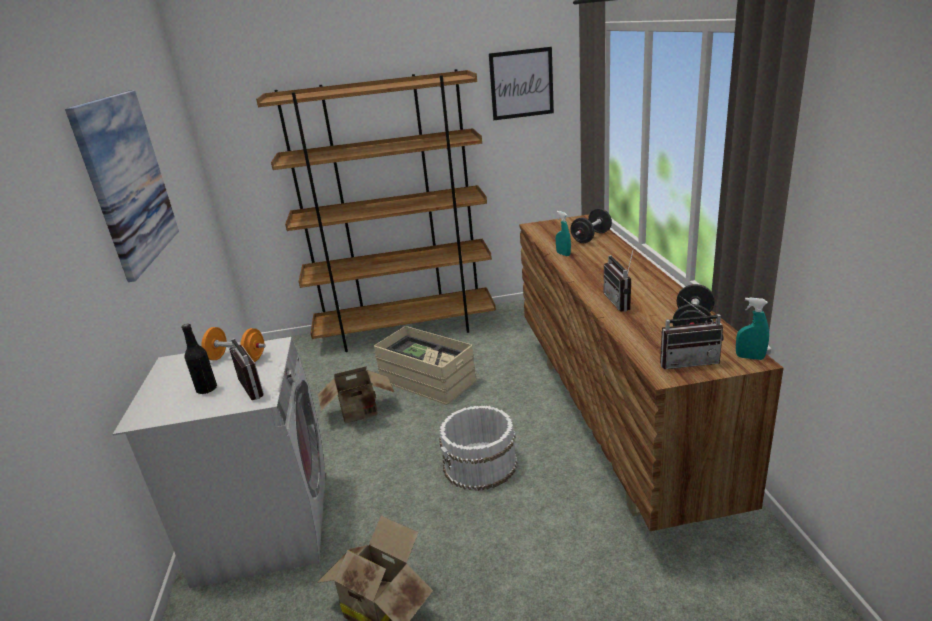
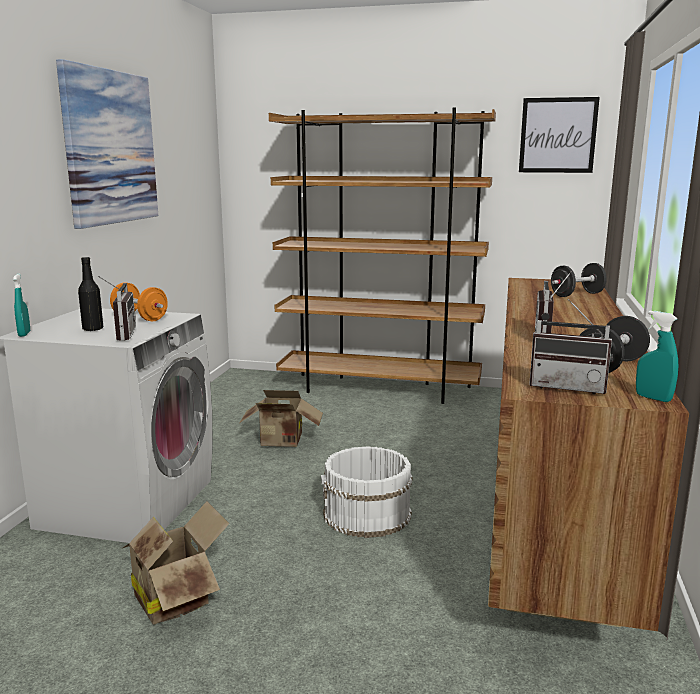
camera: 20 degrees right, 10 degrees down
(428, 380) = (369, 432): beige storage box -> none
(563, 254) = (528, 300): turquoise spray bottle -> turquoise spray bottle (24, 334)

